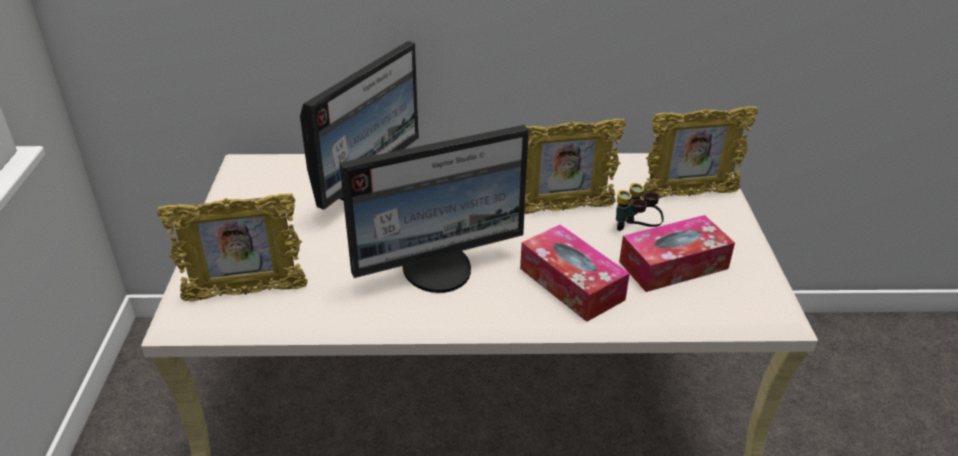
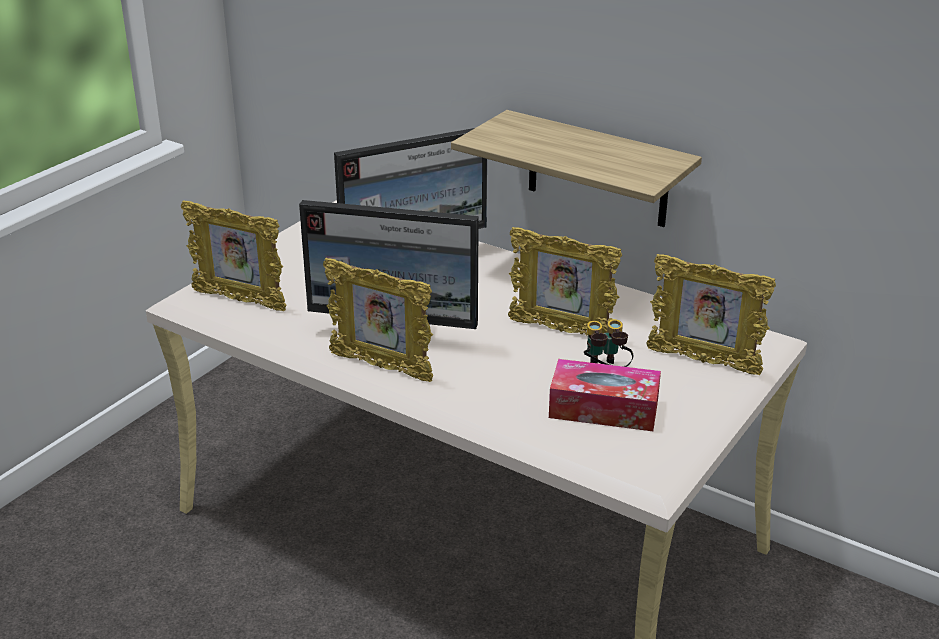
camera: 35 degrees right, 5 degrees down
(460, 305) = (381, 367): none -> picture frame
(519, 56) = (597, 170): none -> shelf
(571, 284) = (491, 387): tissue box -> none

